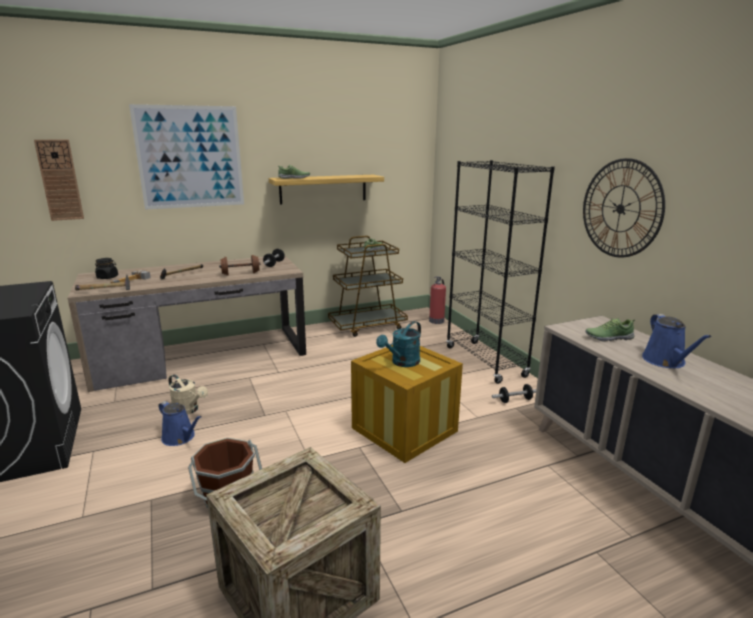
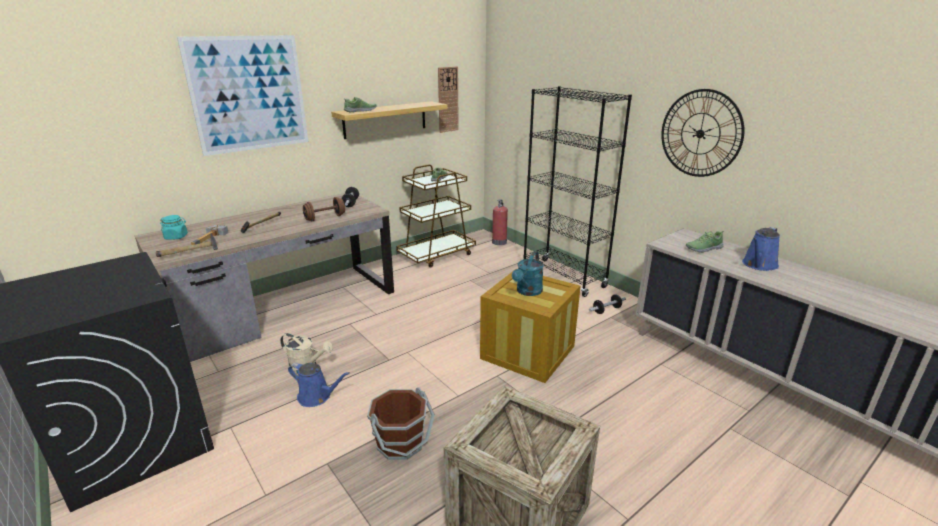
camera: 15 degrees left, 5 degrees up
(60, 180) = (102, 130): wall clock -> wall clock (448, 99)
(107, 277) = (176, 237): black jar -> turquoise jar
(666, 361) = (758, 265): blue watering can -> blue watering can turned 60 degrees clockwise

